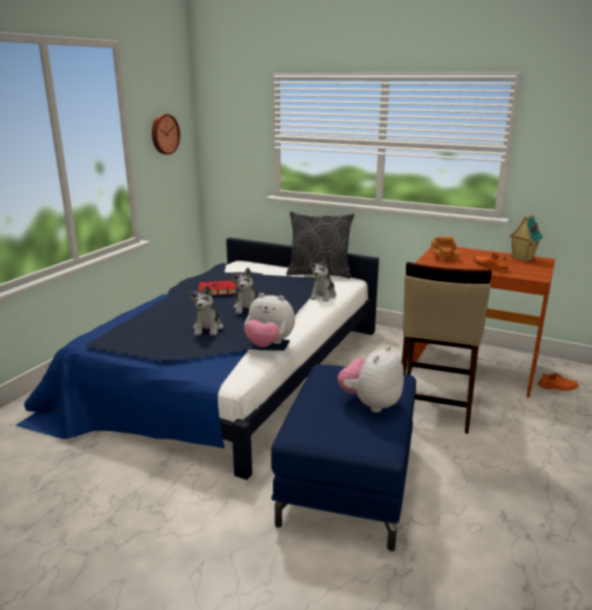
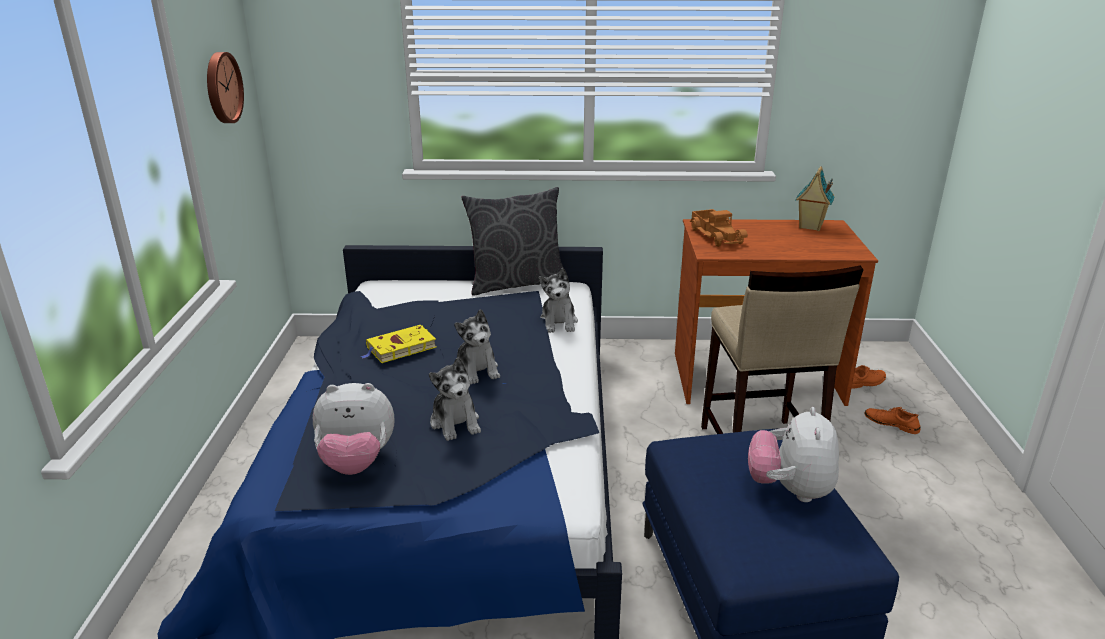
camera: 25 degrees left, 5 degrees up
(216, 291) = (399, 348): red book -> yellow book
(269, 344) = (570, 428): plush toy -> plush toy (357, 462)
(490, 267) = (790, 246): orange shoe -> orange shoe (891, 423)

